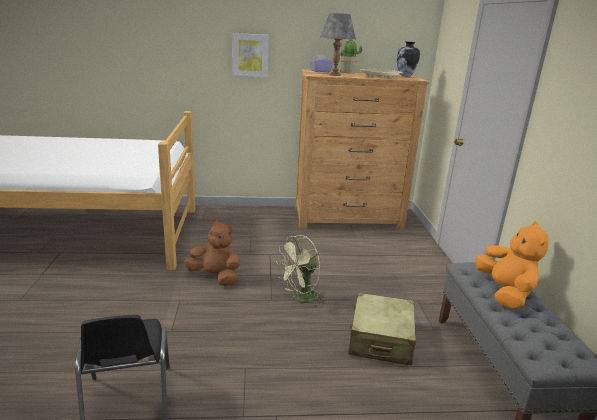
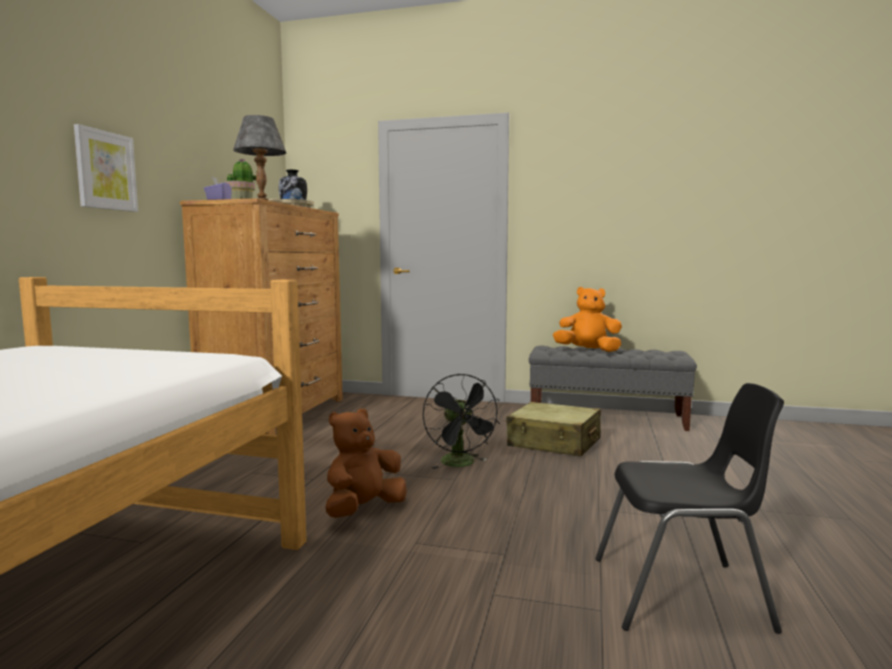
camera: 70 degrees left, 15 degrees down
(300, 299) = (461, 464): green fan -> black fan

